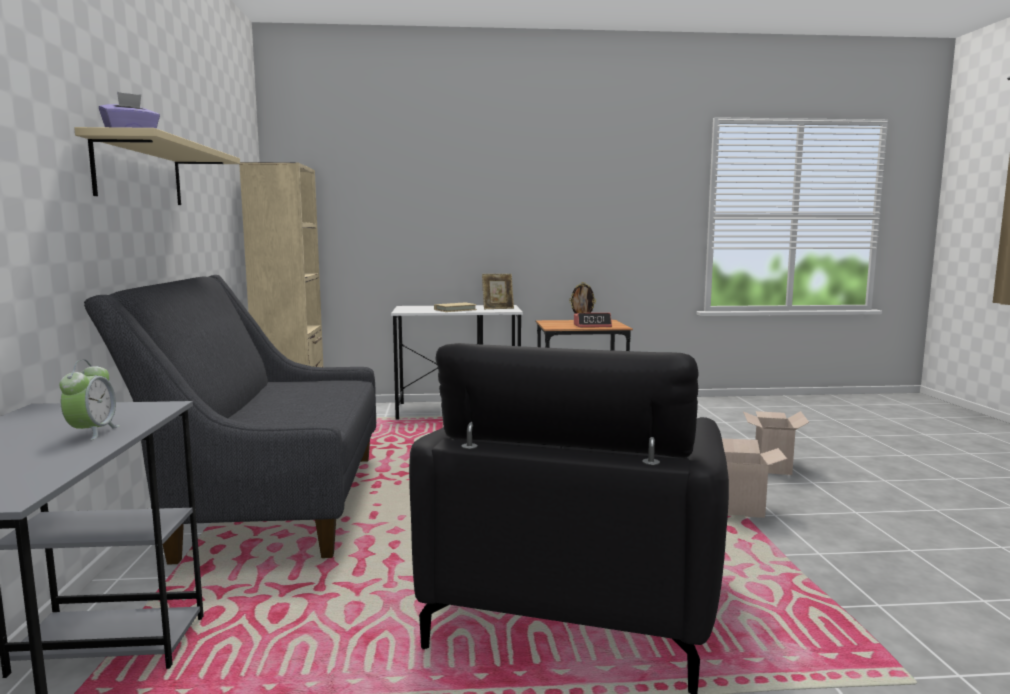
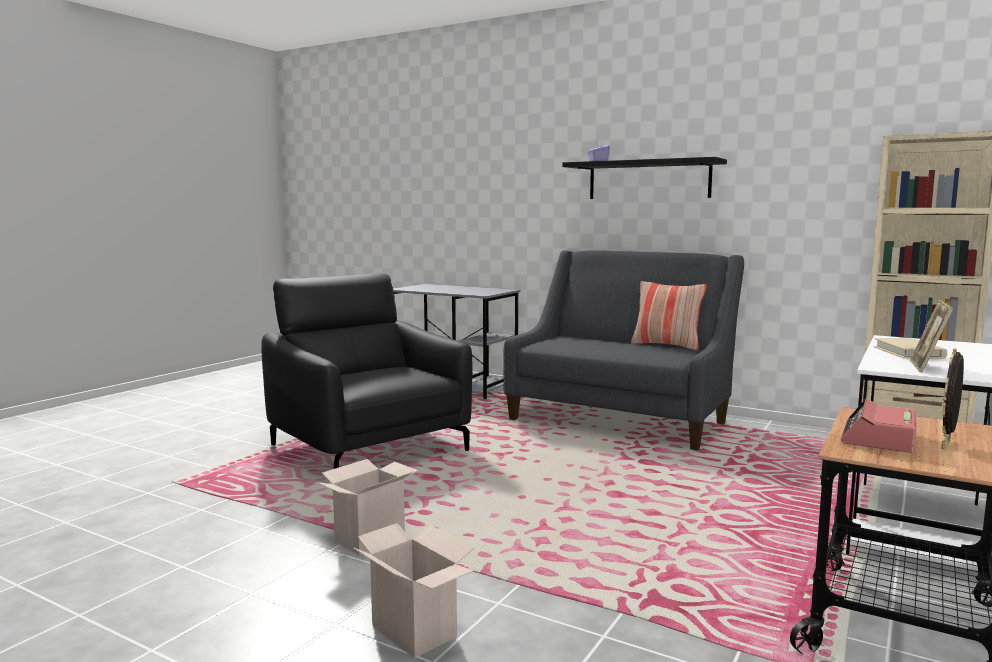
camera: 125 degrees right, 0 degrees up
(92, 432) = (454, 291): alarm clock -> none
(139, 173) = (648, 180): beige shelf -> black shelf
(259, 390) = (666, 345): none -> pillow

